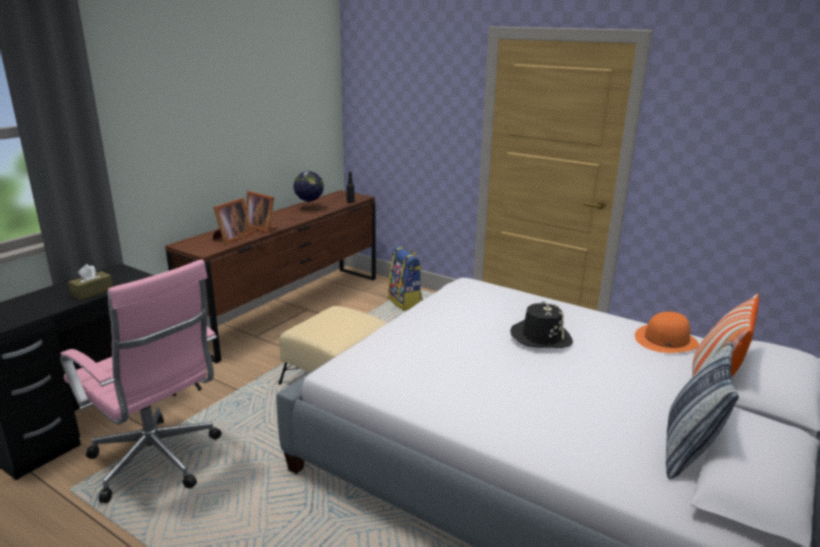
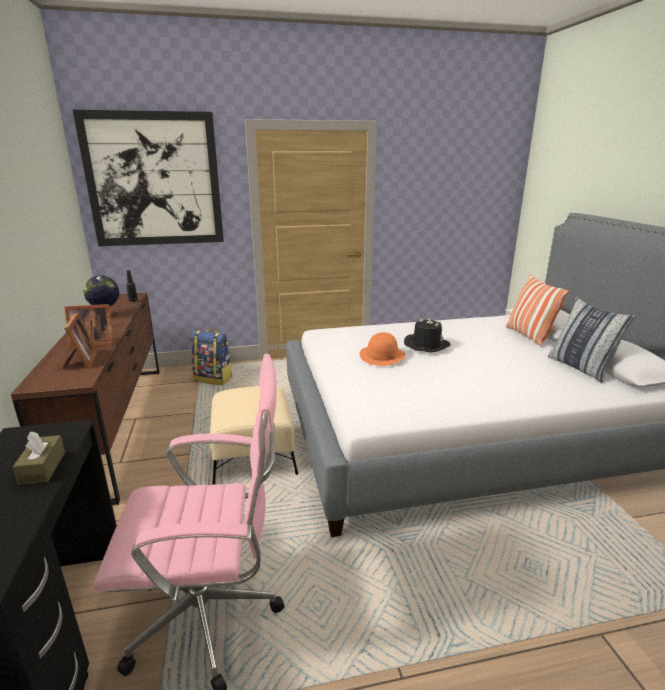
camera: 45 degrees left, 0 degrees up
(399, 87) = (154, 180): none -> picture
(666, 340) = (473, 323): orange hat -> orange hat (382, 355)

